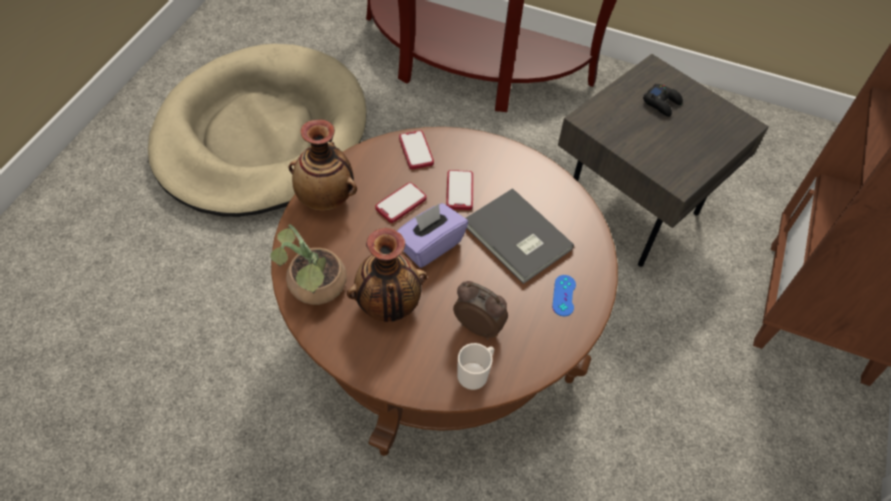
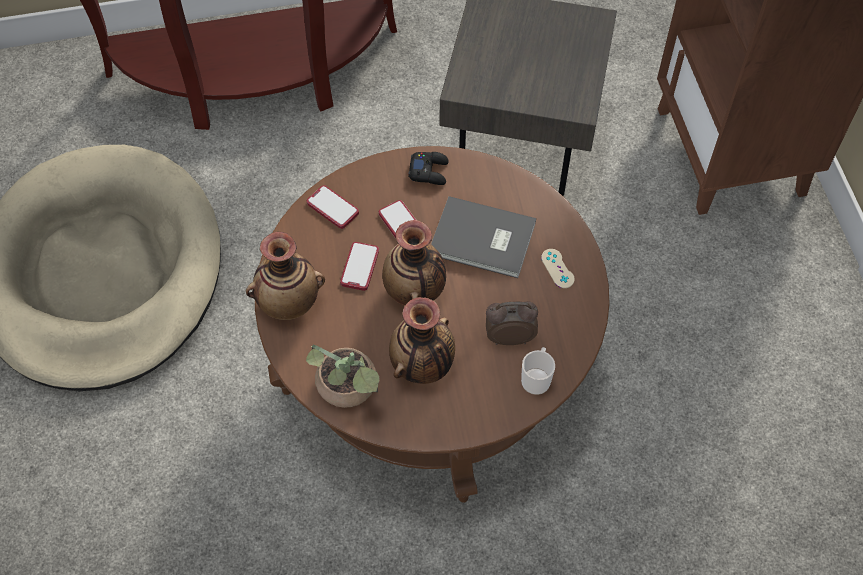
camera: 30 degrees left, 5 degrees up
(429, 245) = (415, 291): purple tissue box -> vase
(564, 295) = (557, 268): blue game controller -> beige game controller
(662, 103) = (514, 36): black game controller -> black game controller (429, 171)

